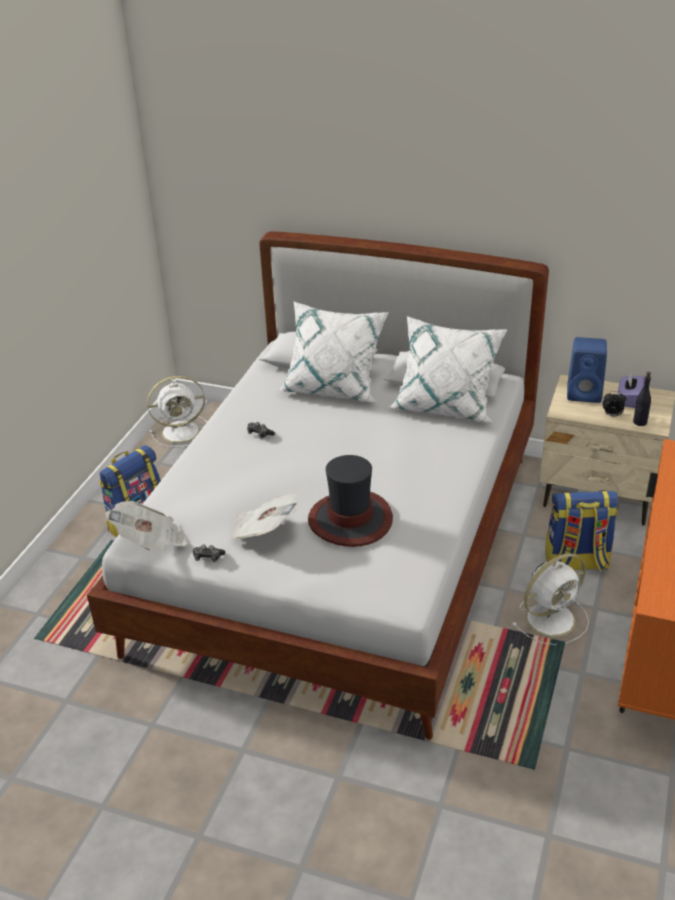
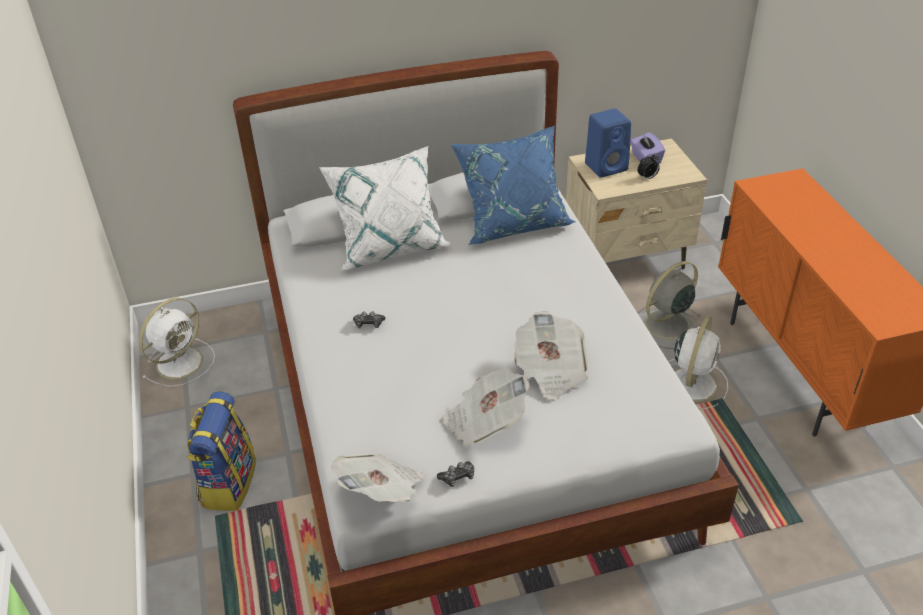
camera: 35 degrees left, 5 degrees up
(350, 520) = (550, 371): hat -> newspaper
(446, 405) = (513, 222): white pillow -> blue pillow
(576, 563) = (665, 325): backpack -> grey fan
(639, 422) = (674, 176): black bottle -> none

